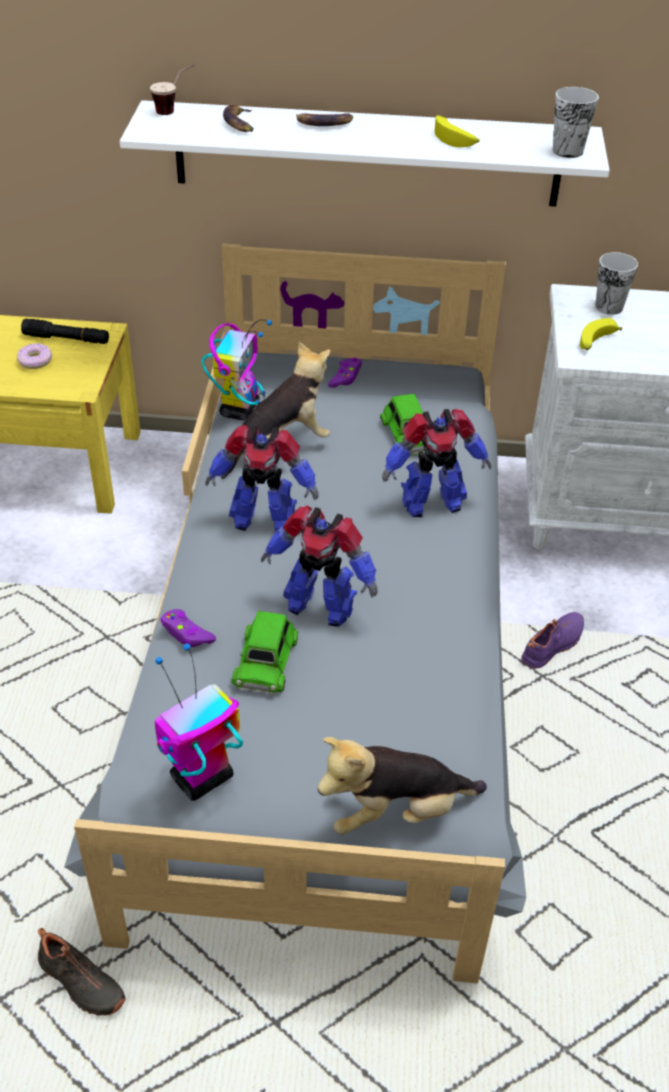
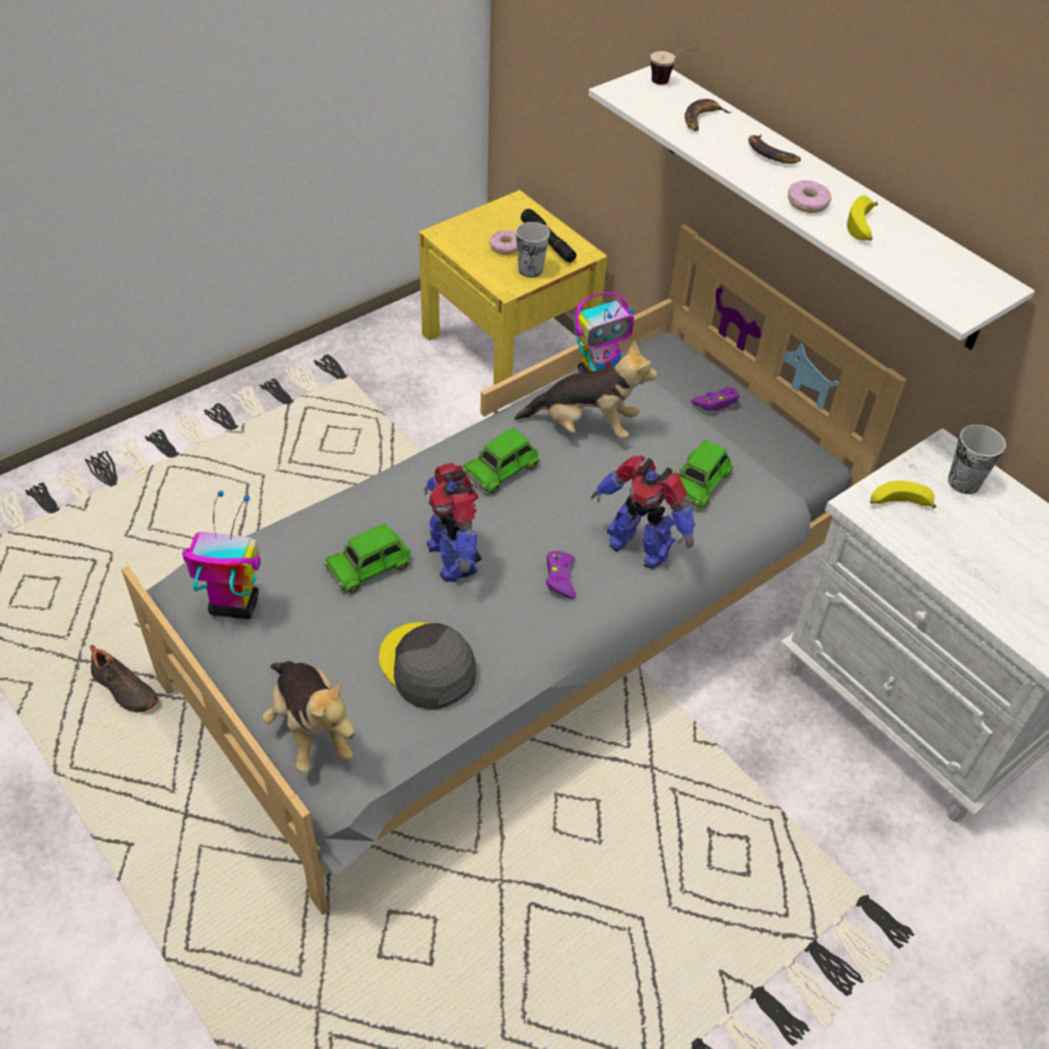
camera: 45 degrees right, 5 degrees up
(80, 983) = (124, 690): black shoe -> black shoe turned 45 degrees counterclockwise
(186, 634) = (347, 508): purple game controller -> purple game controller (560, 578)
(263, 519) = (501, 468): toy robot -> green toy car
(395, 812) = (310, 729): plush toy -> plush toy turned 150 degrees counterclockwise
(398, 141) = (807, 203): none -> donut
(413, 694) = (427, 667): none -> grey cap
(553, 646) = (694, 754): purple shoe -> none
(567, 151) = (952, 294): cup -> cup (530, 270)

